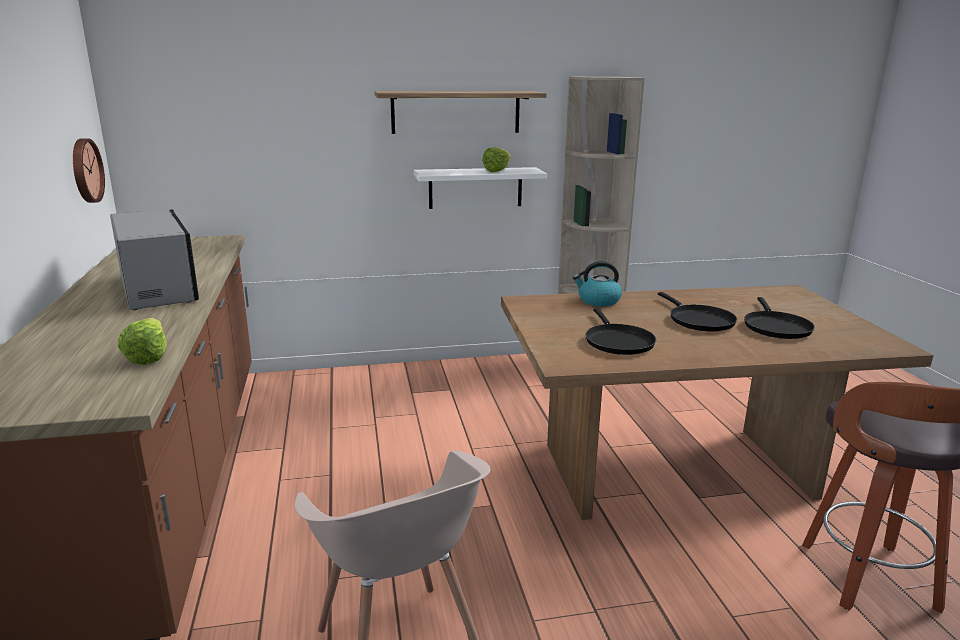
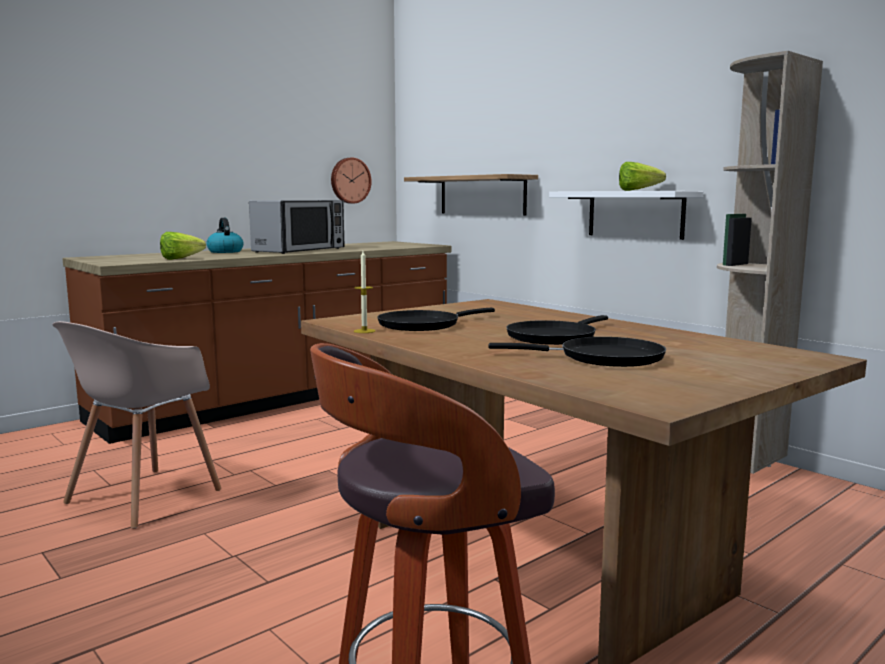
camera: 60 degrees right, 10 degrees down
(456, 112) = (619, 128): shelf -> shelf (482, 195)
(598, 301) = (540, 313): kettle -> kettle (225, 251)
(629, 364) = (364, 331): none -> candle
(775, 327) = (603, 358): black frying pan -> black frying pan turned 150 degrees counterclockwise

